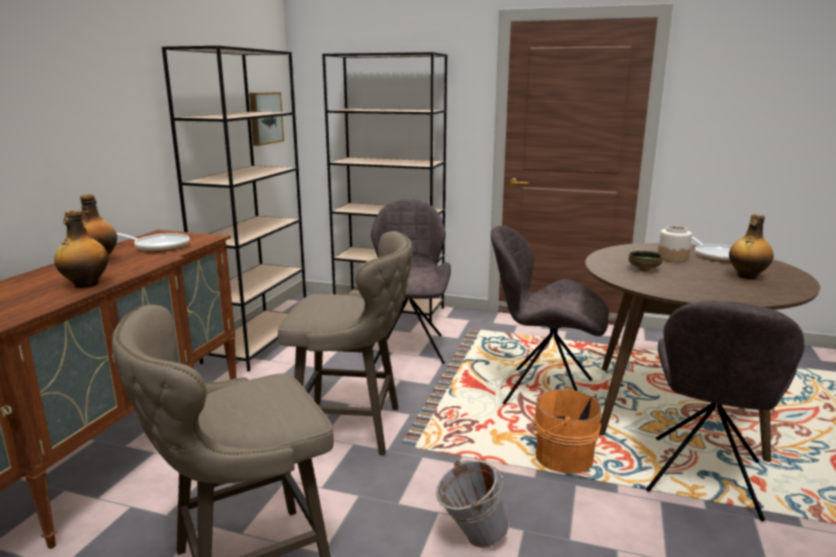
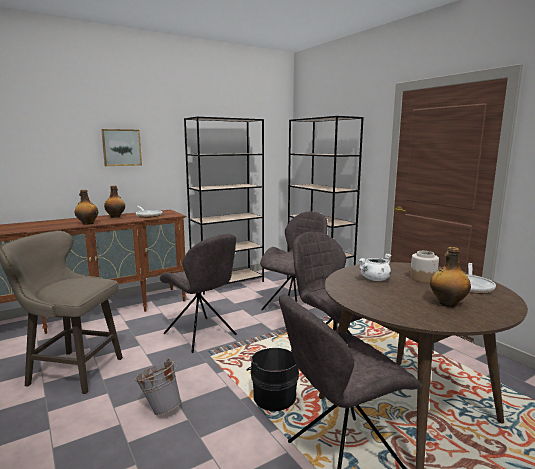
camera: 40 degrees right, 5 degrees down
(264, 118) = (266, 157): picture -> picture (121, 147)
(354, 427) = (201, 335): beige stool -> grey chair
(561, 457) = (273, 397): orange bucket -> black bucket
(644, 269) = (374, 279): bowl -> white cooking pot

